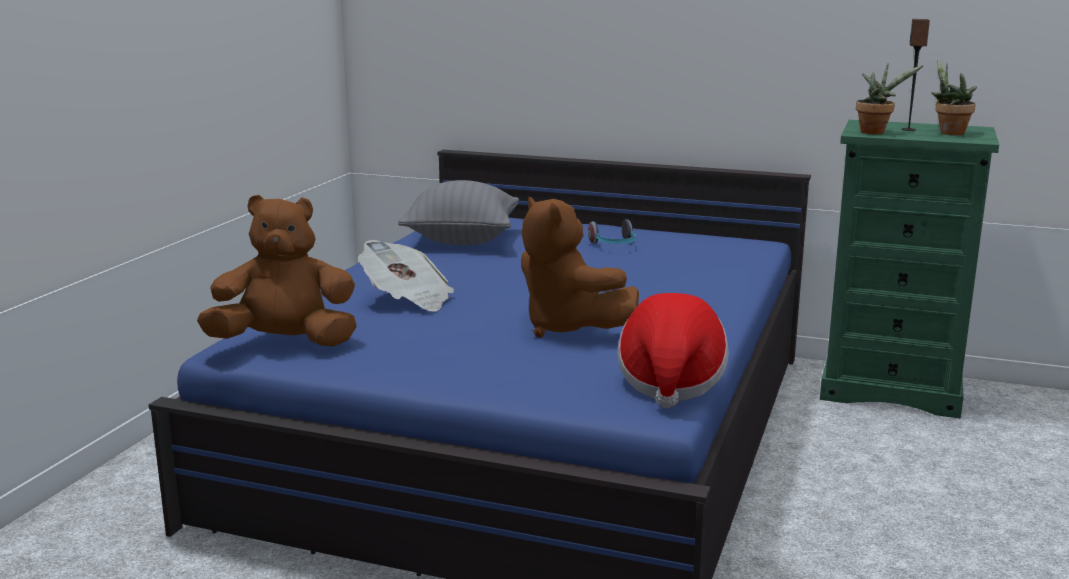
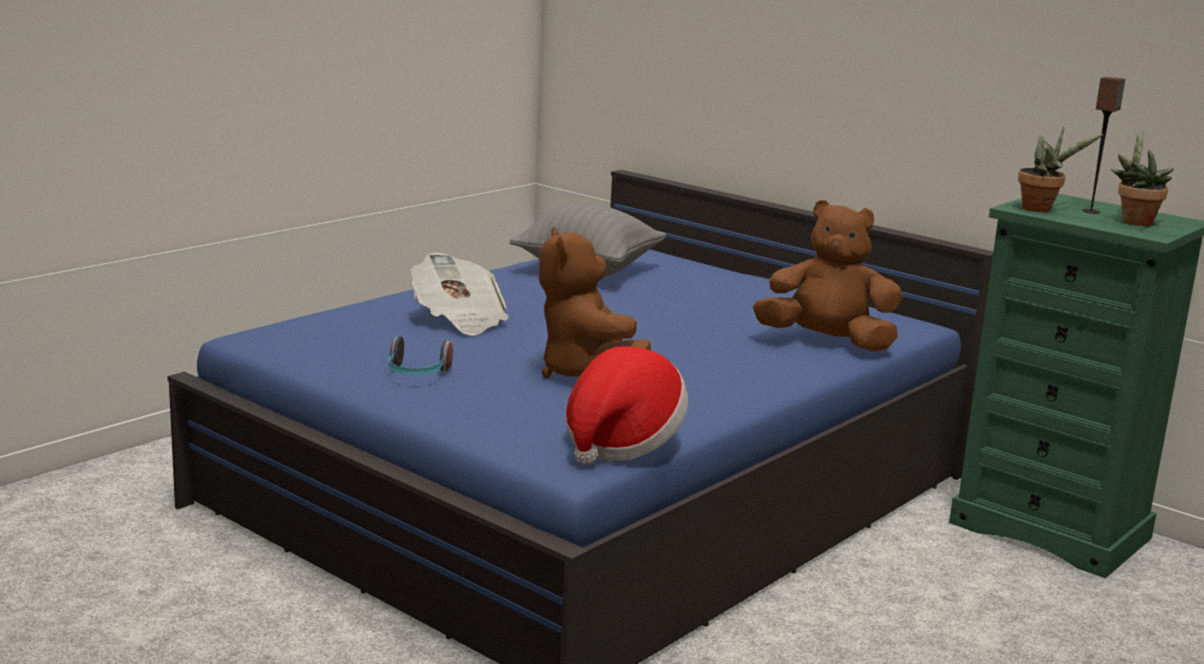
camera: 20 degrees right, 0 degrees up
(285, 343) = (302, 340): brown plush toy -> brown plush toy (827, 342)
(614, 246) = (744, 302): headphones -> headphones (417, 375)

